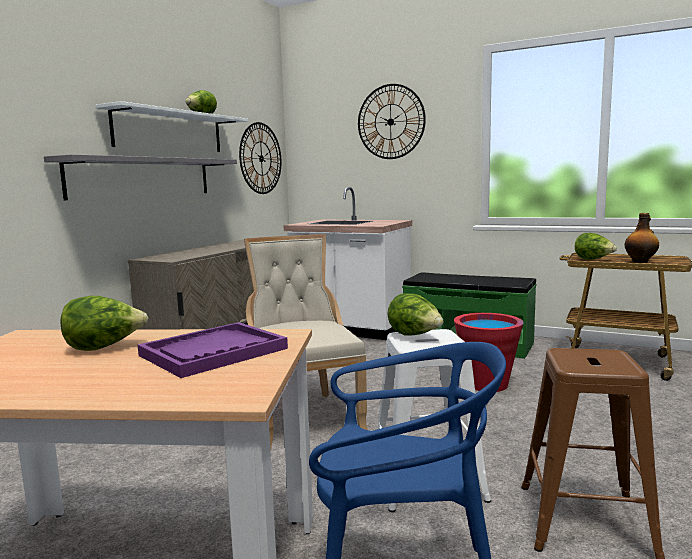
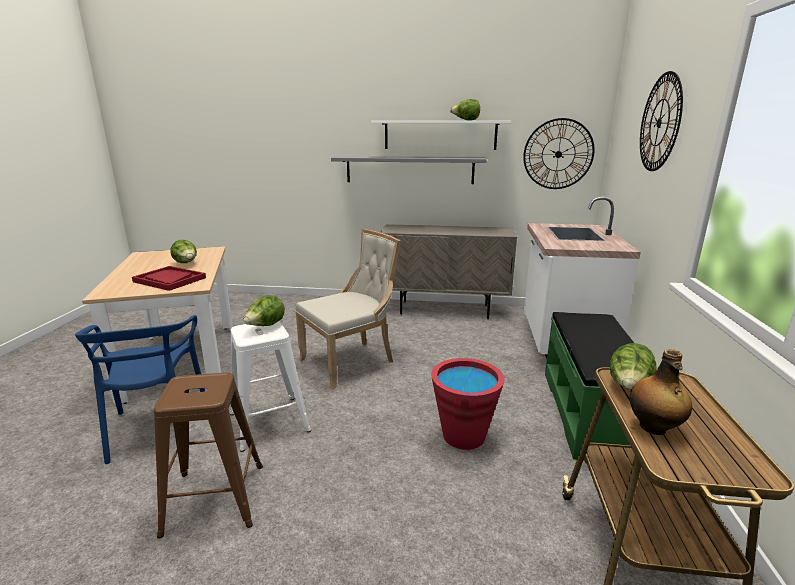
camera: 70 degrees right, 10 degrees up
(213, 352) = (169, 280): purple tray -> red tray

